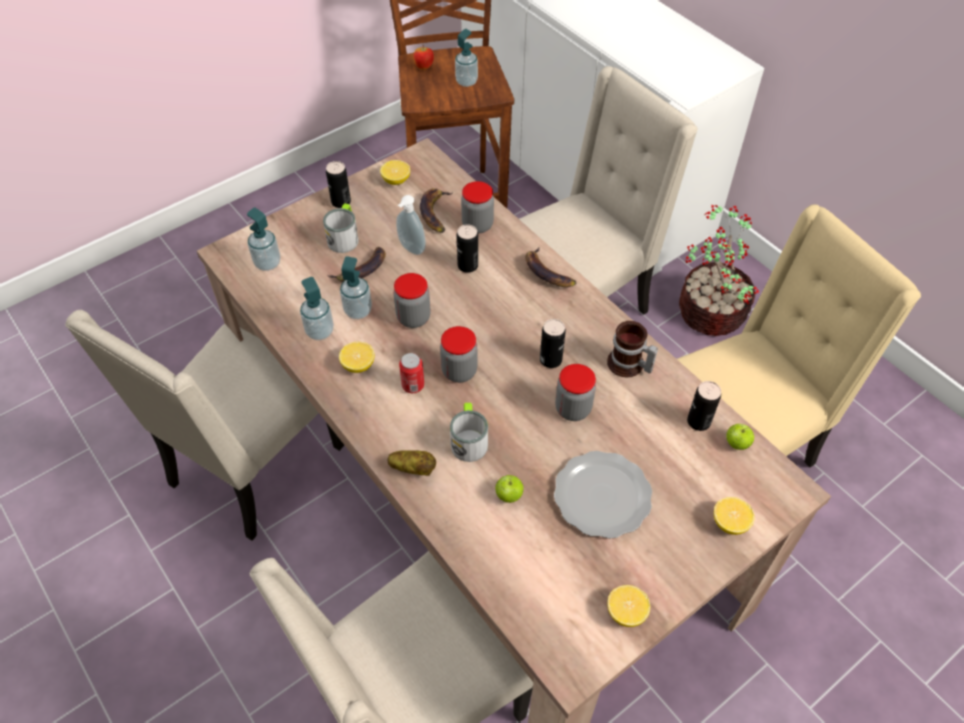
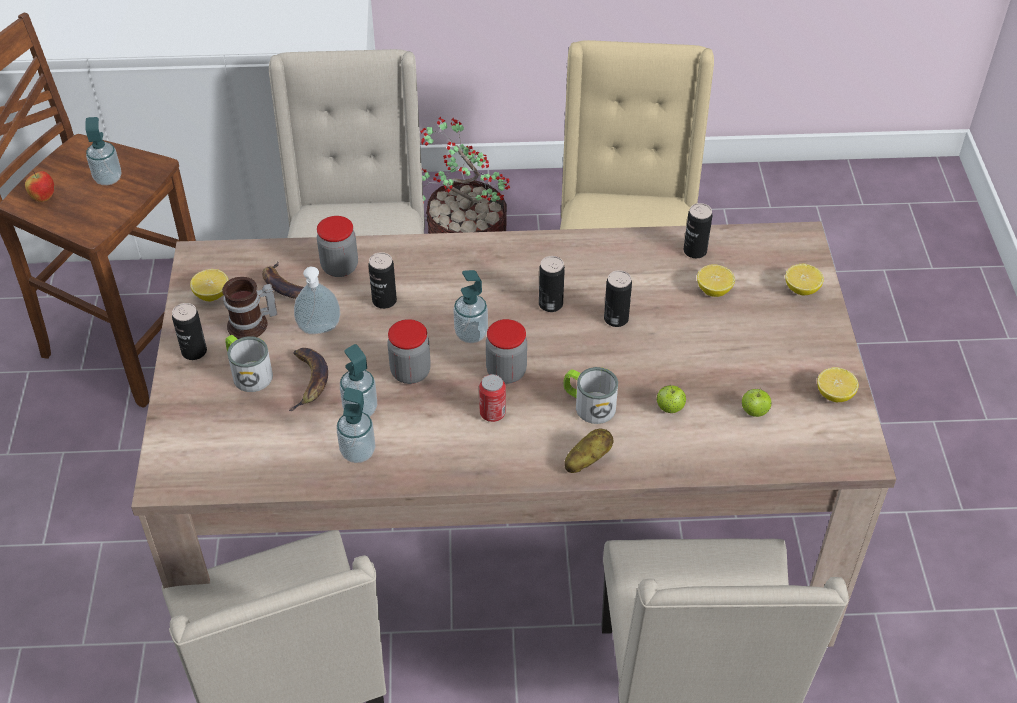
camera: 55 degrees left, 5 degrees down
(267, 263) = (219, 452): soap dispenser -> soap dispenser (471, 334)
(358, 365) = (430, 442): lemon -> lemon (713, 290)
(547, 272) = (448, 252): banana -> none
(573, 409) = (616, 319): jar -> can
(603, 496) = (719, 349): plate -> none
(628, 366) = (602, 260): mug -> mug (252, 325)
(737, 443) = (734, 242): apple -> apple (754, 412)

